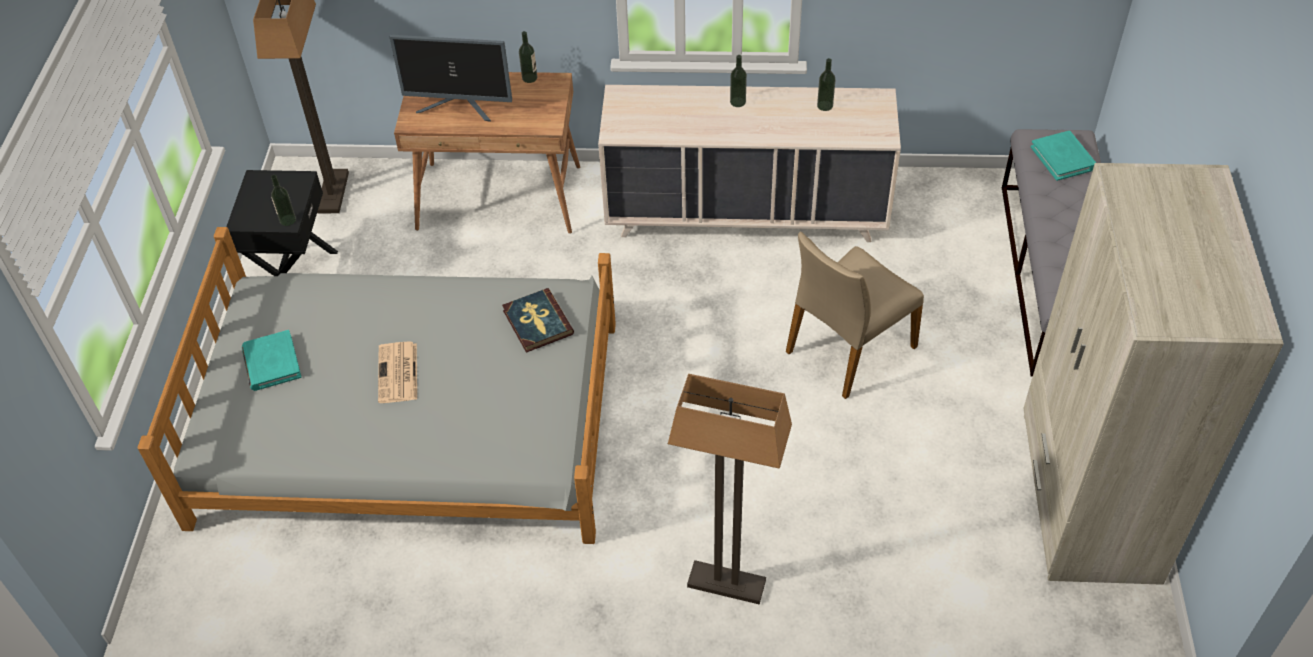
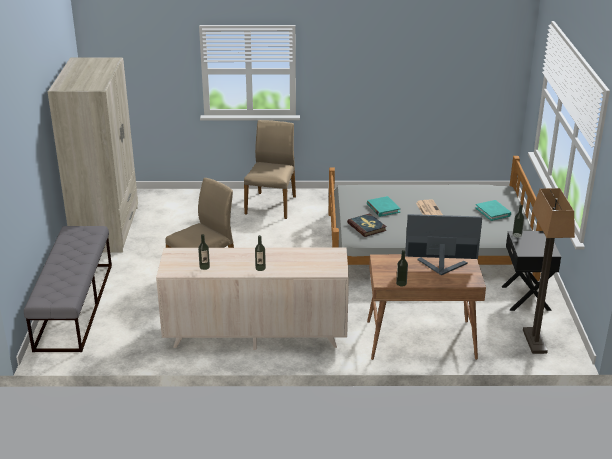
camera: 175 degrees right, 20 degrees down
(725, 584) = (271, 205): floor lamp -> beige chair
(1063, 158) = (55, 290): turquoise book -> turquoise book (383, 208)

